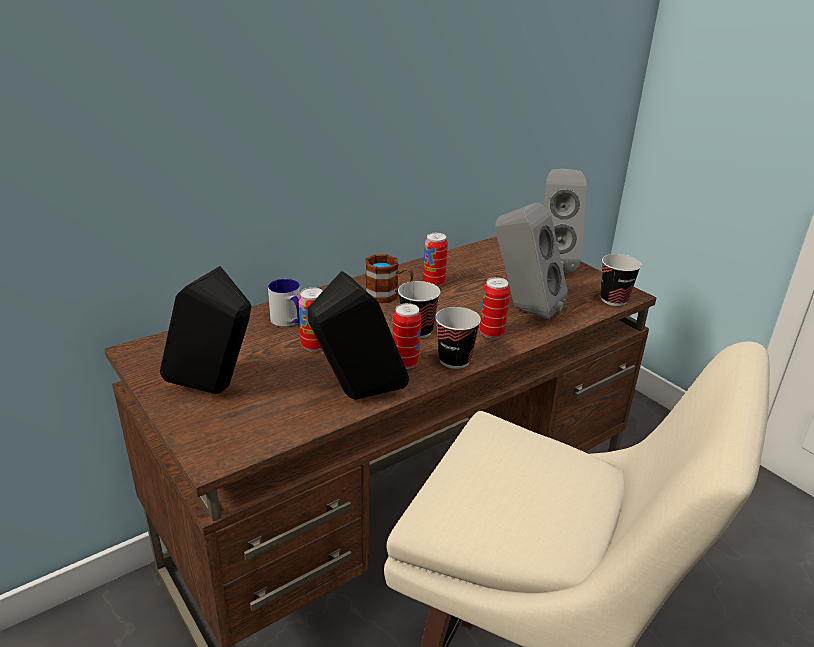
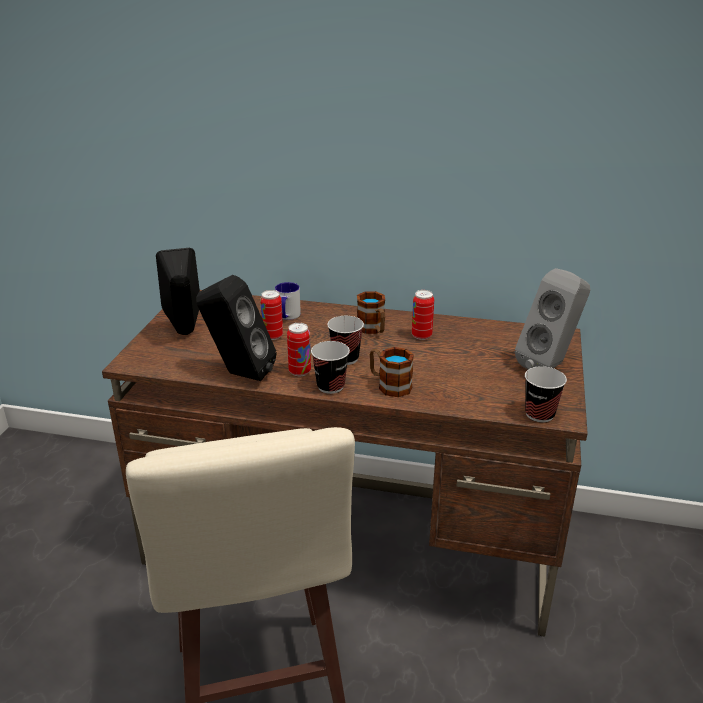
camera: 50 degrees right, 0 degrees up
(492, 333) = (389, 385): can -> mug
(523, 310) = (447, 383): grey speaker -> none

